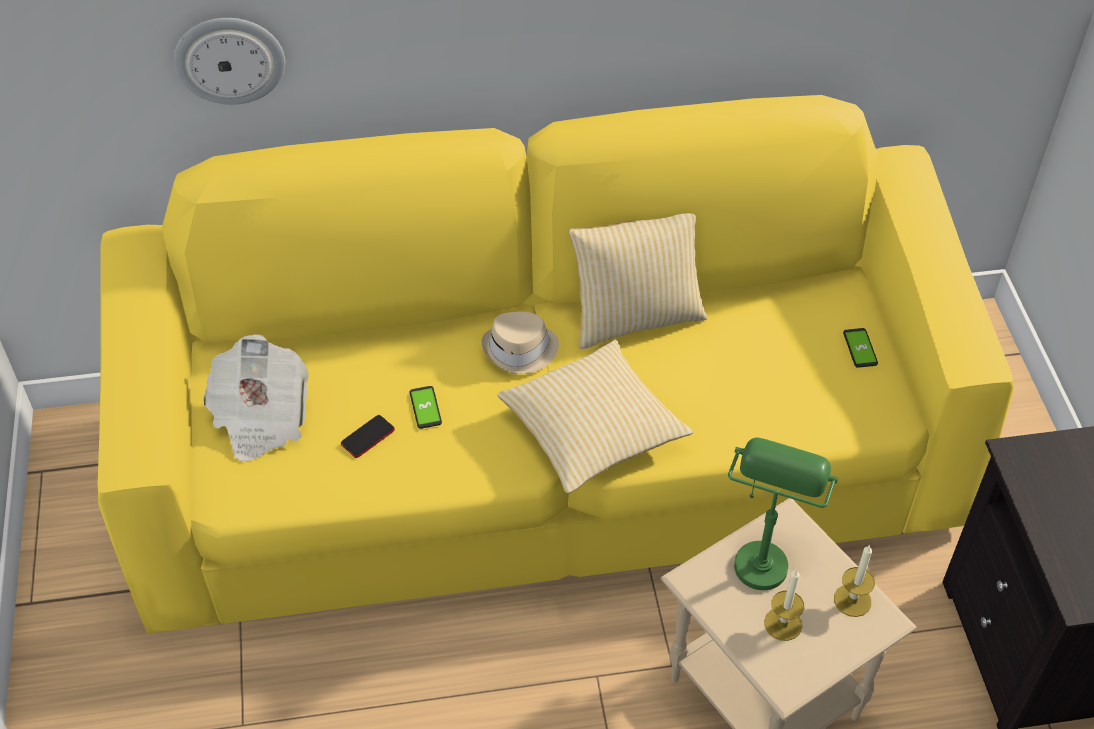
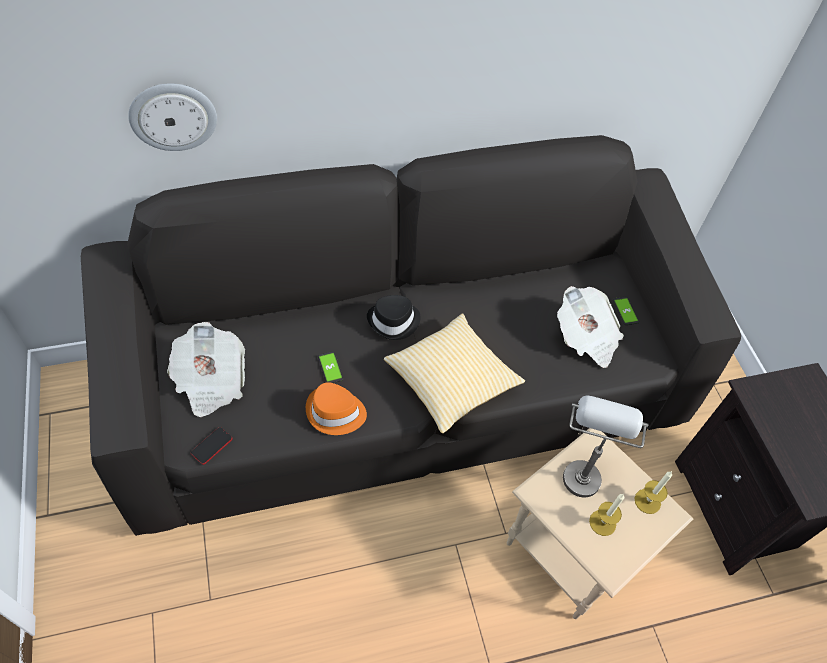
camera: 10 degrees left, 5 degrees up
(368, 437) = (290, 392): phone -> phone (212, 446)
(426, 465) = (335, 412): none -> orange hat
(521, 350) = (394, 321): beige hat -> black hat
(549, 467) = (408, 393): yellow sofa -> black sofa
(635, 317) = (470, 293): pillow -> none
(764, 551) = (582, 467): green table lamp -> grey table lamp
(796, 382) = (586, 338): none -> newspaper

